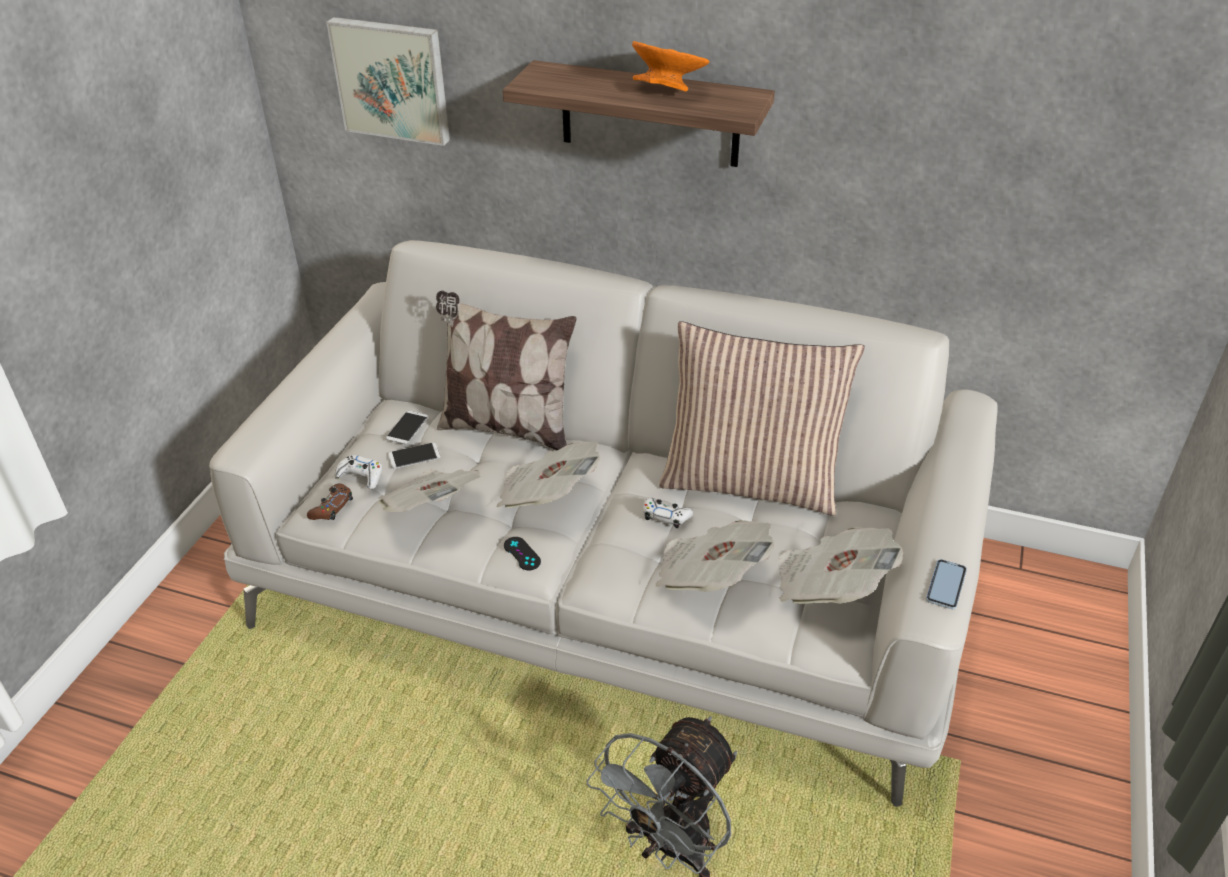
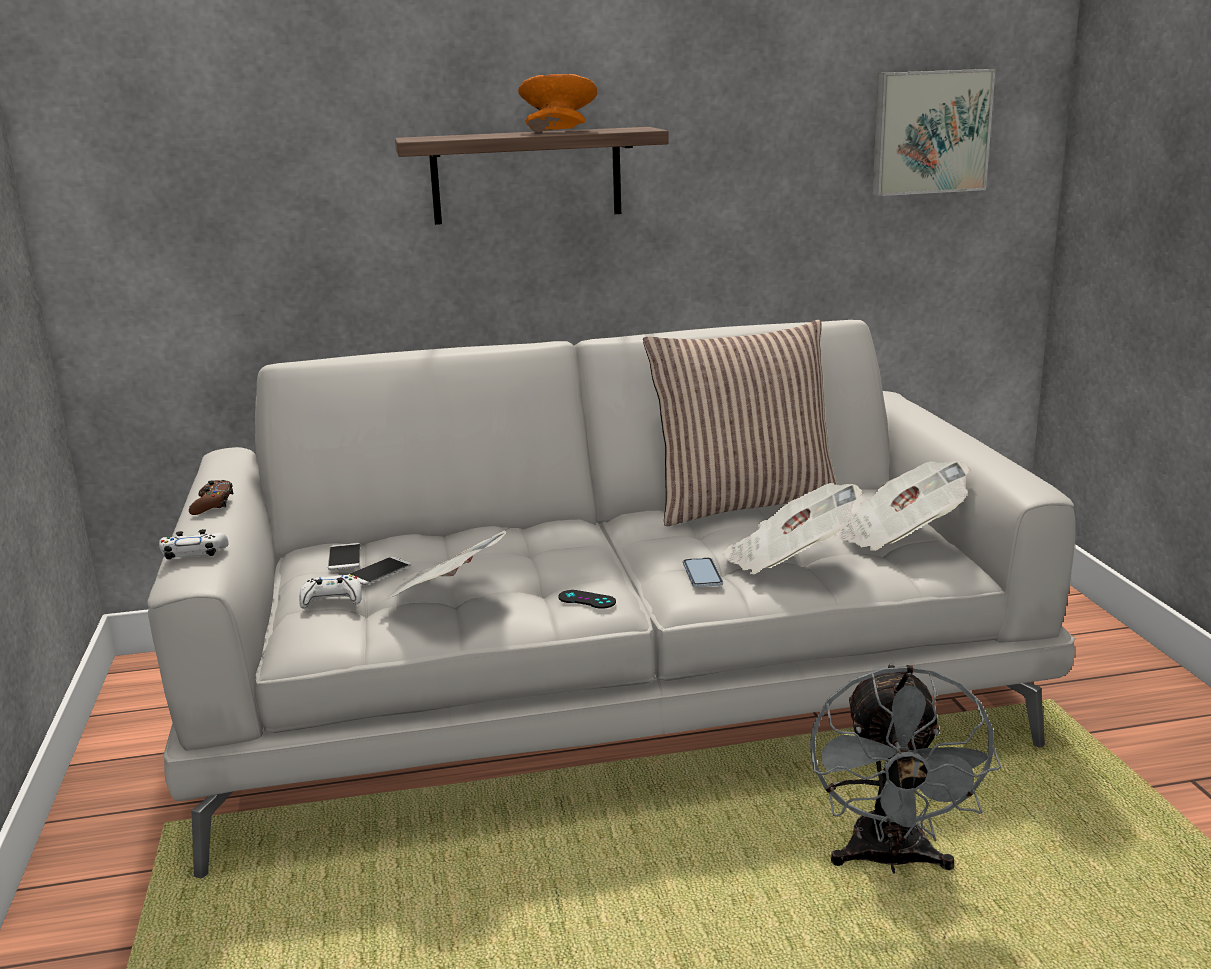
camera: 30 degrees left, 20 degrees down
(331, 507) = (321, 631): brown game controller -> brown game controller (212, 504)
(392, 79) = (221, 191): picture -> picture (929, 132)
(506, 427) = (458, 532): pillow -> none
(547, 495) = (562, 558): newspaper -> none
(666, 516) = (698, 539): white game controller -> white game controller (194, 553)
(946, 585) = (1020, 470): phone -> phone (702, 574)

